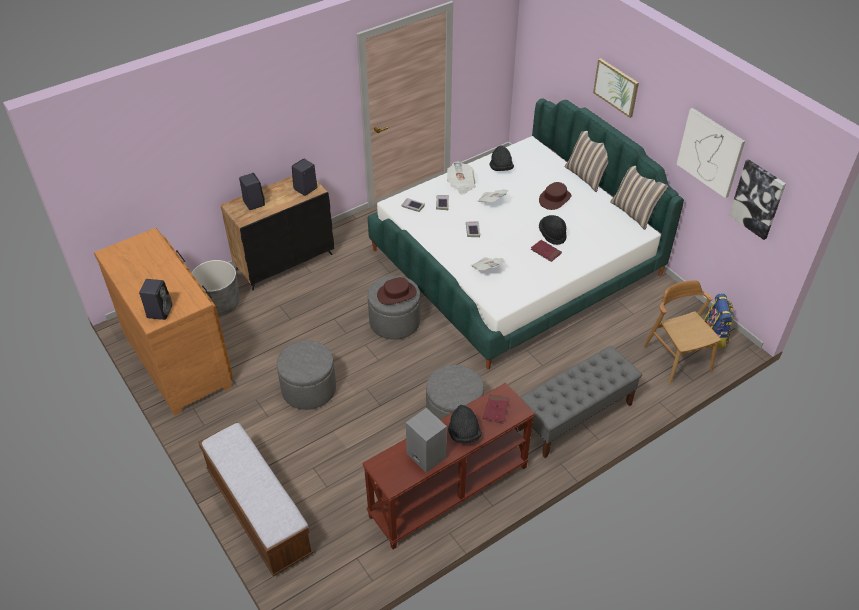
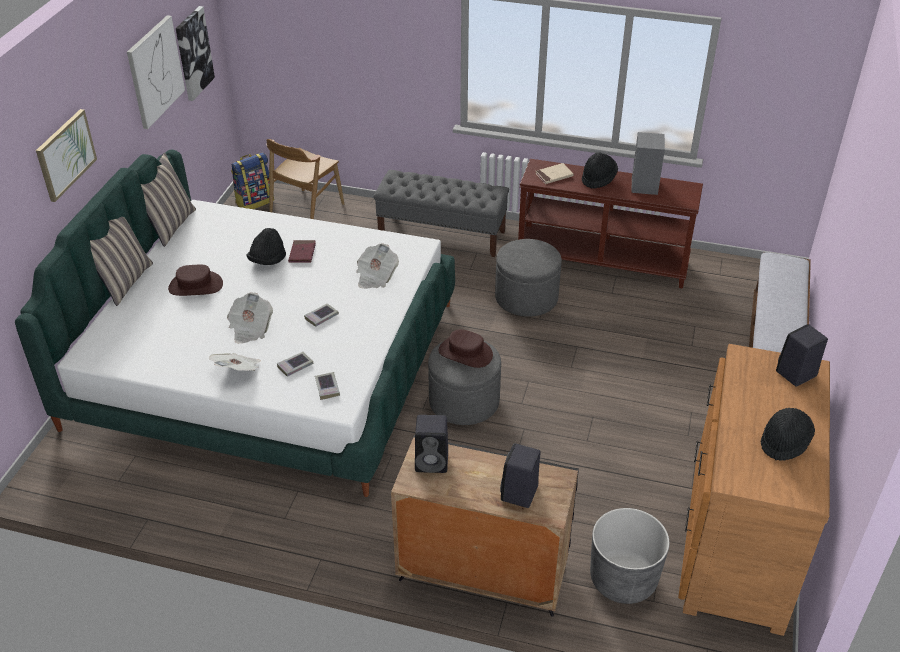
camera: 130 degrees left, 5 degrees down
(309, 389) = (625, 406): grey ottoman -> none
(496, 410) = (554, 175): red book -> beige book
(501, 168) = (167, 355): black hat -> black hat (784, 442)

